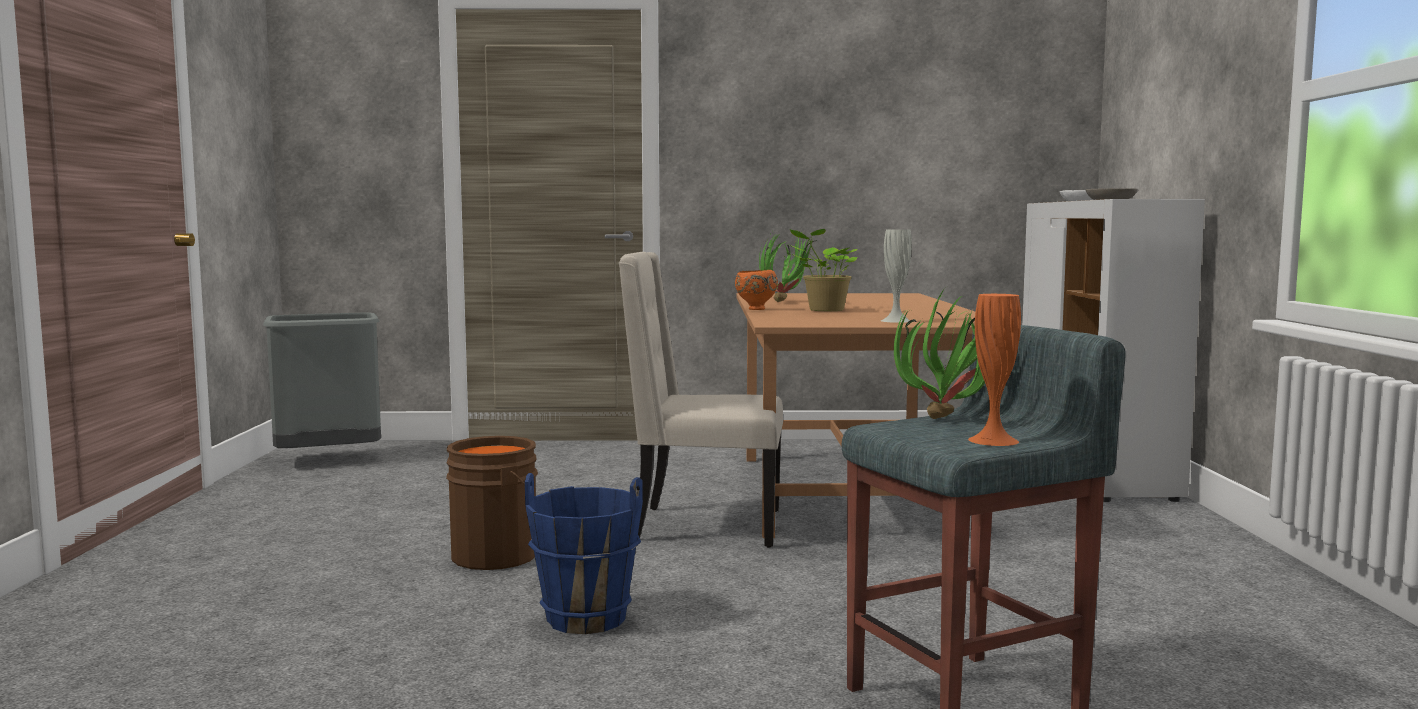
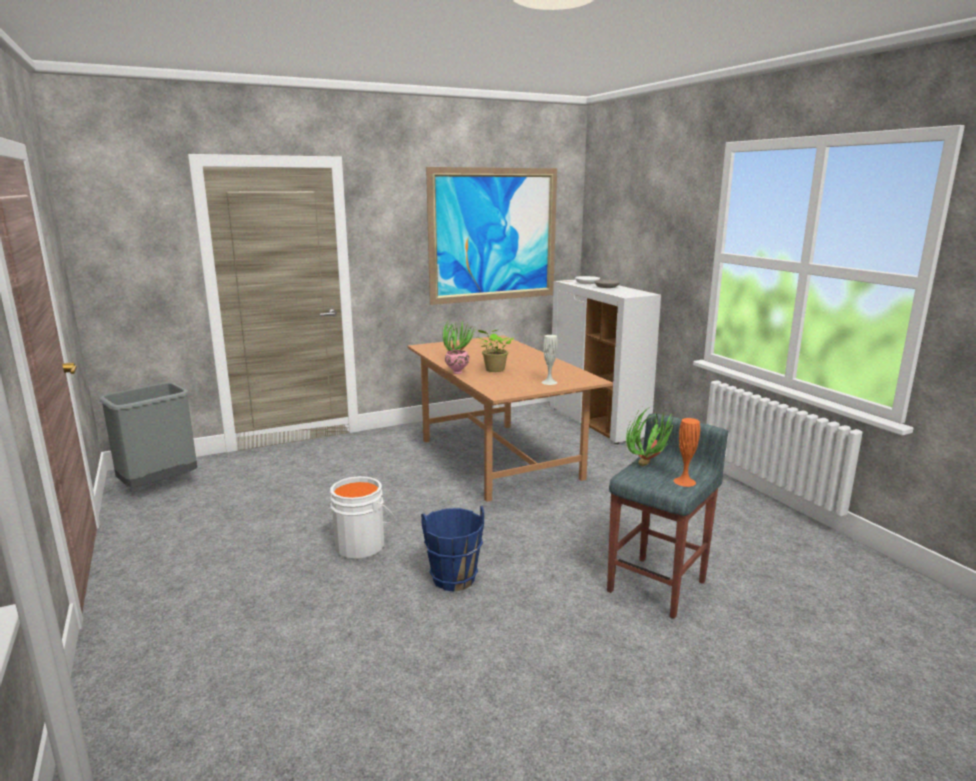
camera: 25 degrees left, 10 degrees up
(499, 555) = (362, 545): brown bucket -> white bucket
(704, 526) = (449, 498): beige chair -> none
(755, 309) = (456, 372): orange bowl -> pink bowl
(918, 122) = (494, 235): none -> picture

